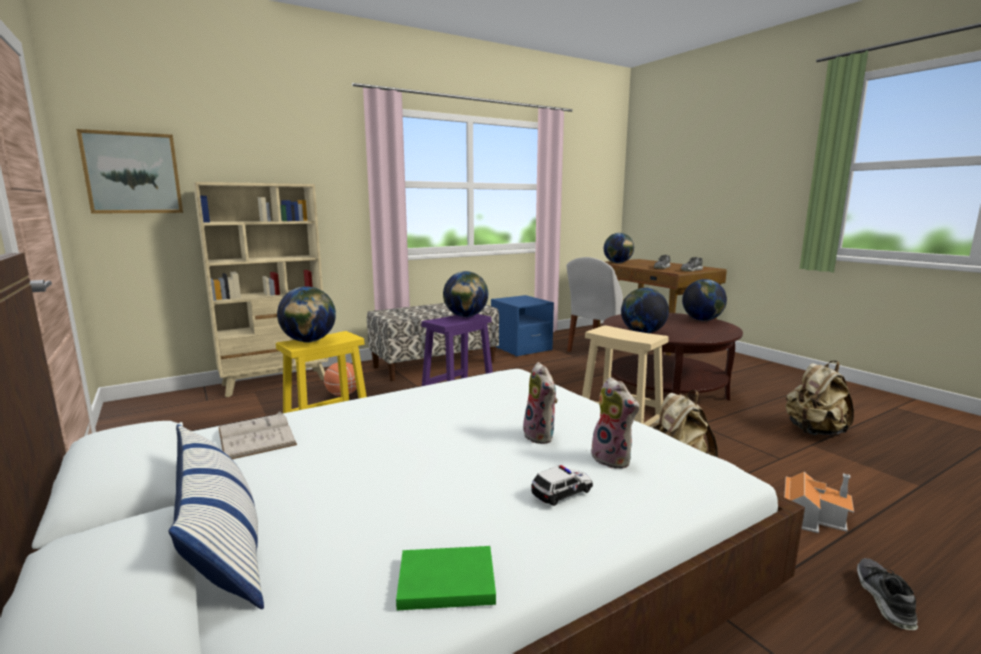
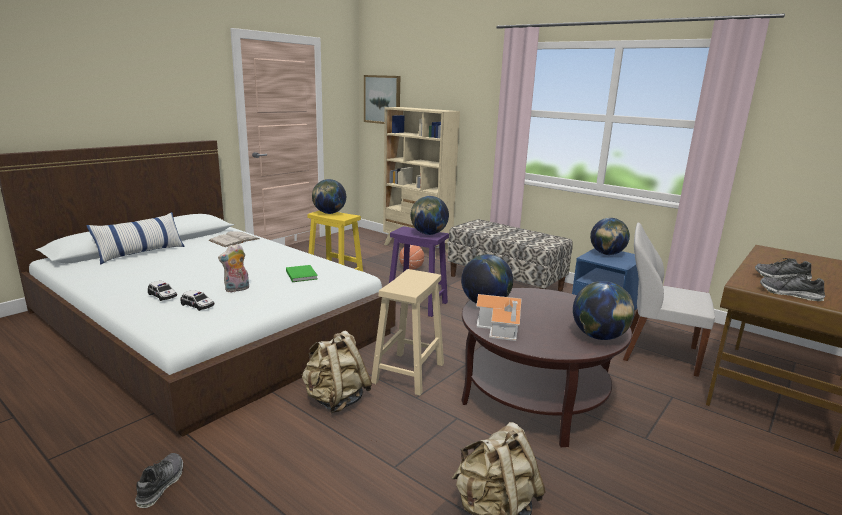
camera: 70 degrees right, 5 degrees up
(444, 580) = (103, 283): green book -> green book (302, 274)
(614, 459) = (198, 305): plush toy -> toy car
(617, 263) = (778, 255): globe -> globe (606, 254)
(812, 516) = (275, 469): toy house -> toy house (500, 328)
(884, 599) = (161, 484): shoe -> shoe turned 75 degrees counterclockwise

